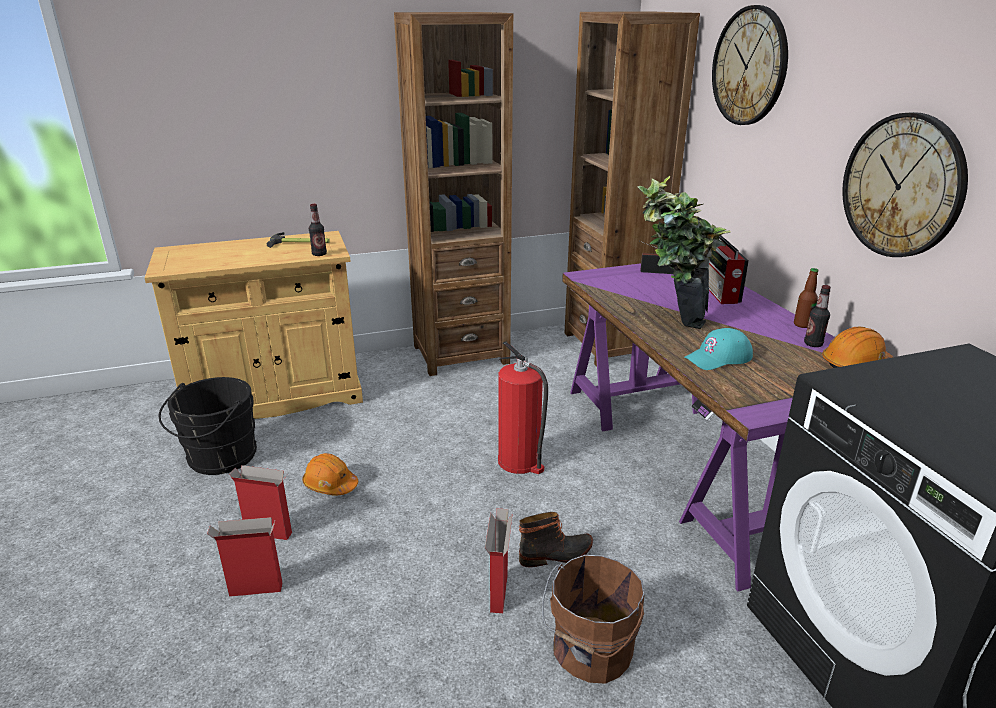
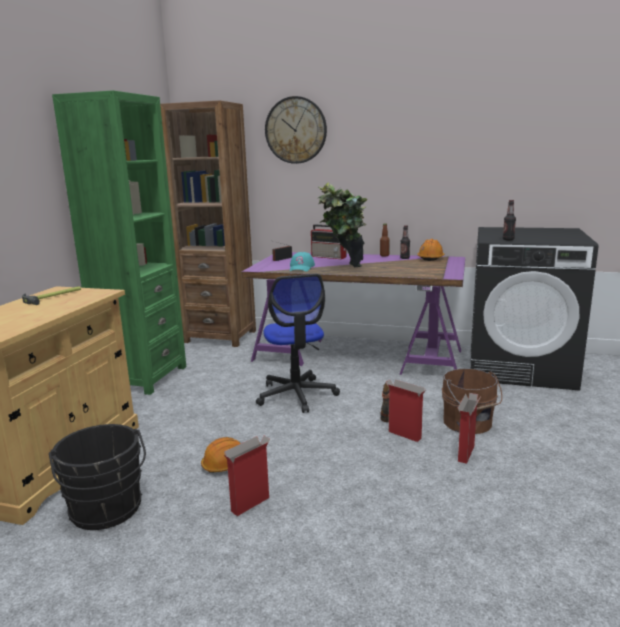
camera: 55 degrees left, 10 degrees down
(255, 589) = (310, 523): cardboard box -> cardboard box (466, 454)
(319, 254) = (97, 295): bottle -> bottle (508, 239)
(460, 354) = (143, 377): brown bookcase -> green bookcase
(520, 462) = (296, 395): fire extinguisher -> office chair
(718, 358) = (395, 270): turquoise cap -> turquoise cap (301, 268)
(902, 186) = (419, 171): wall clock -> none

